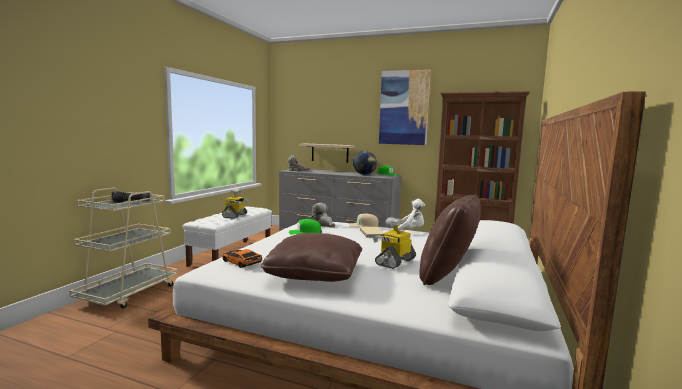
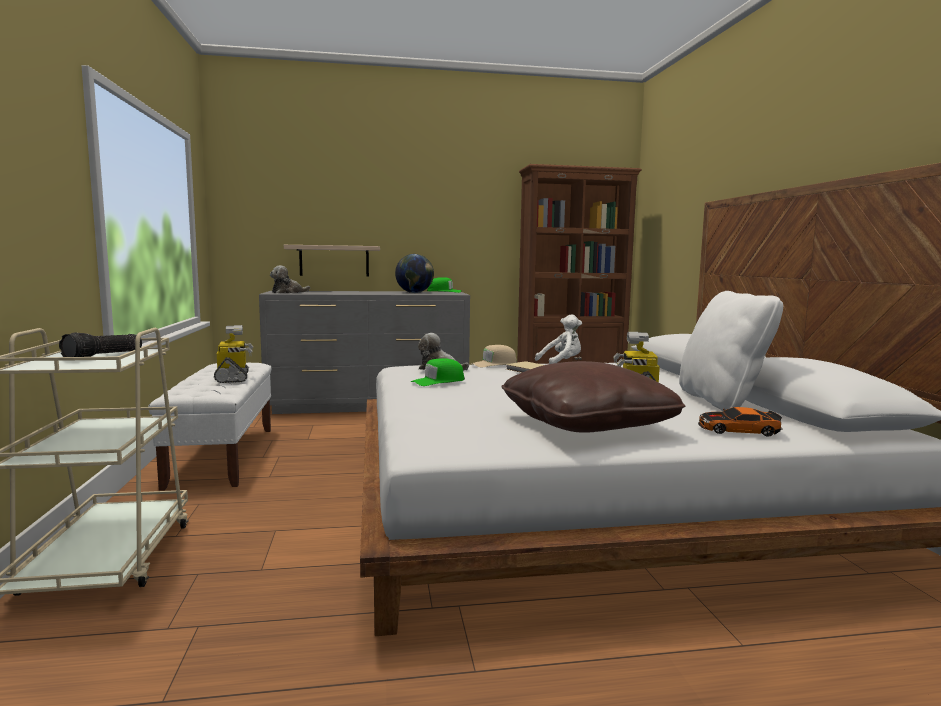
camera: 30 degrees left, 0 degrees up
(241, 262) = (454, 429): toy car -> toy car (738, 430)
(404, 108) = (459, 187): picture -> none
(448, 276) = (721, 401): brown pillow -> white pillow

